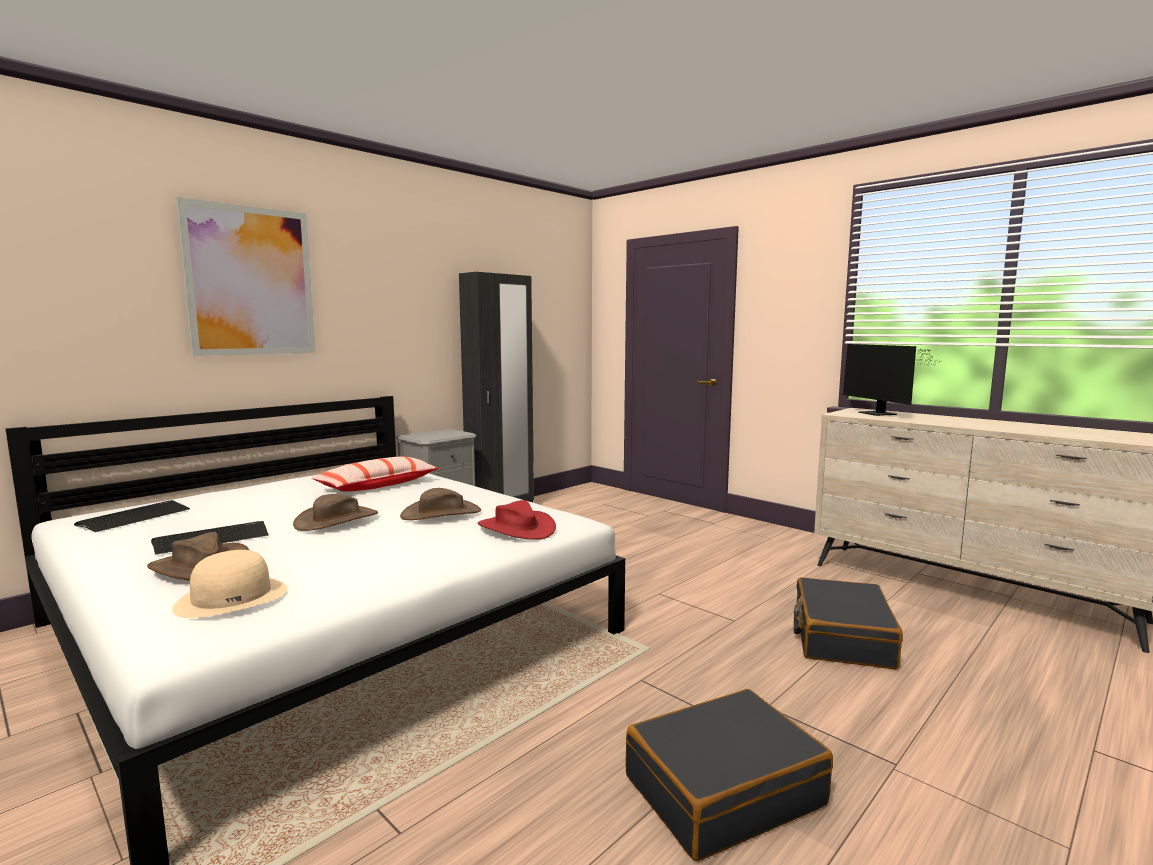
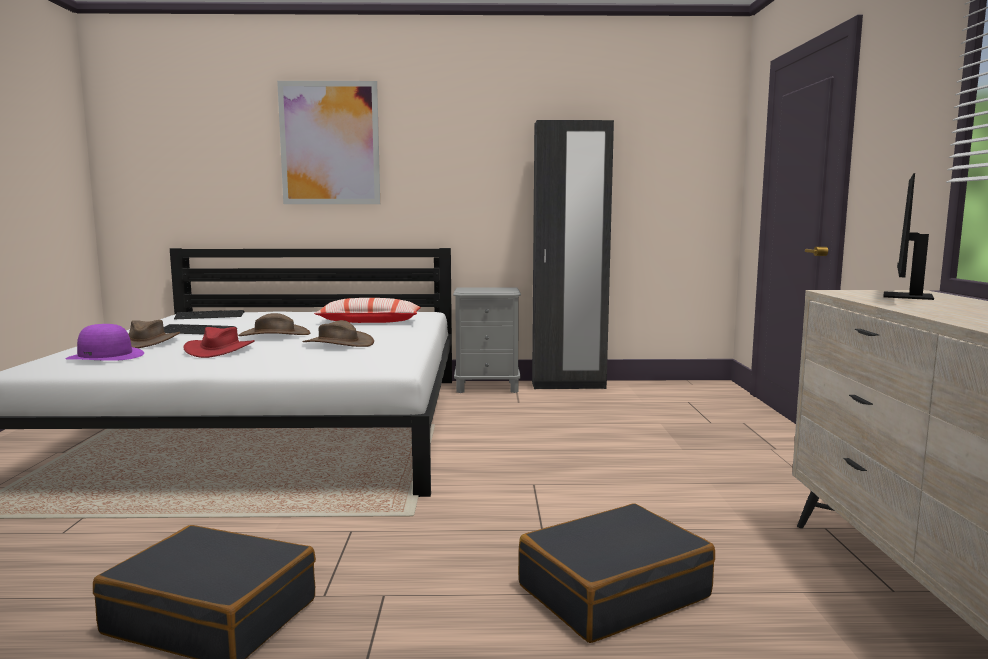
camera: 45 degrees right, 0 degrees up
(232, 597) = (106, 356): beige hat -> purple hat
(516, 528) = (341, 361): red hat -> red hat (219, 350)

